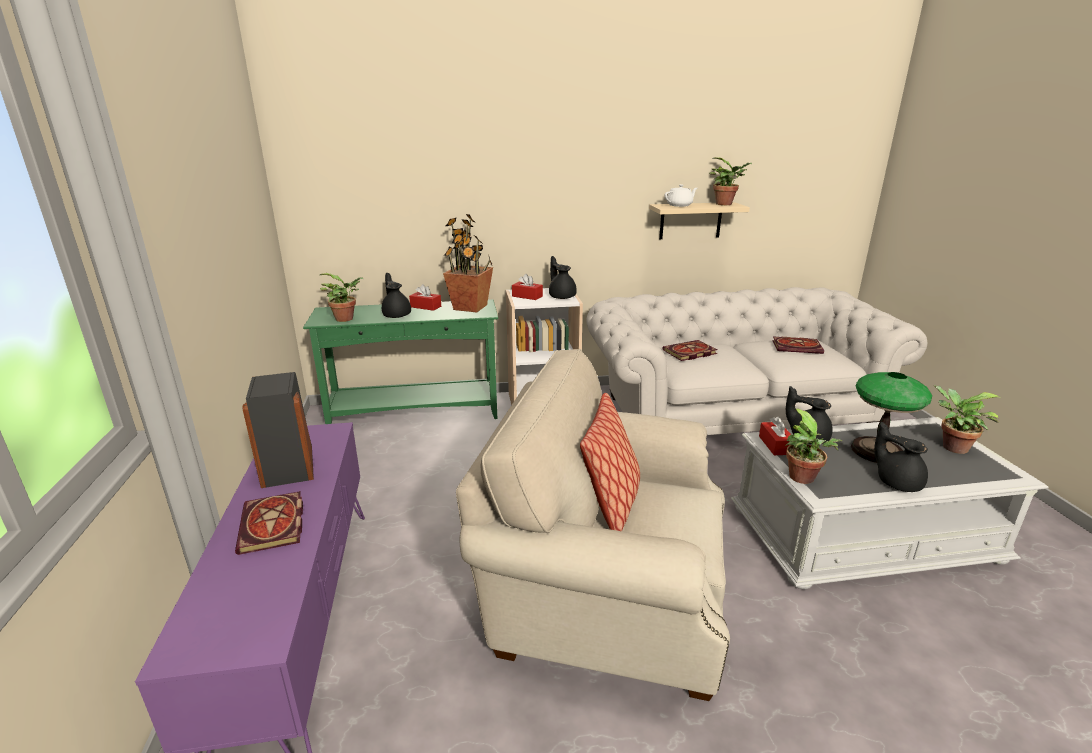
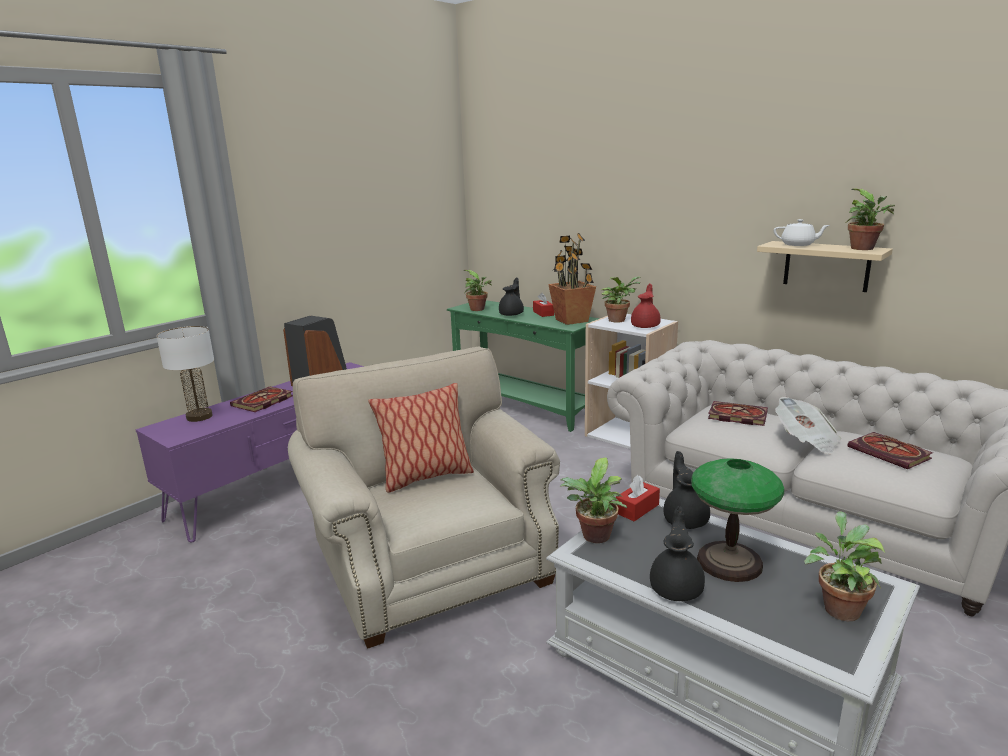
camera: 50 degrees right, 5 degrees down
(219, 595) = (199, 417): none -> table lamp
(527, 296) = (618, 320): red tissue box -> potted plant
(562, 296) = (646, 326): black teapot -> red teapot
(752, 355) = (806, 441): none -> newspaper

